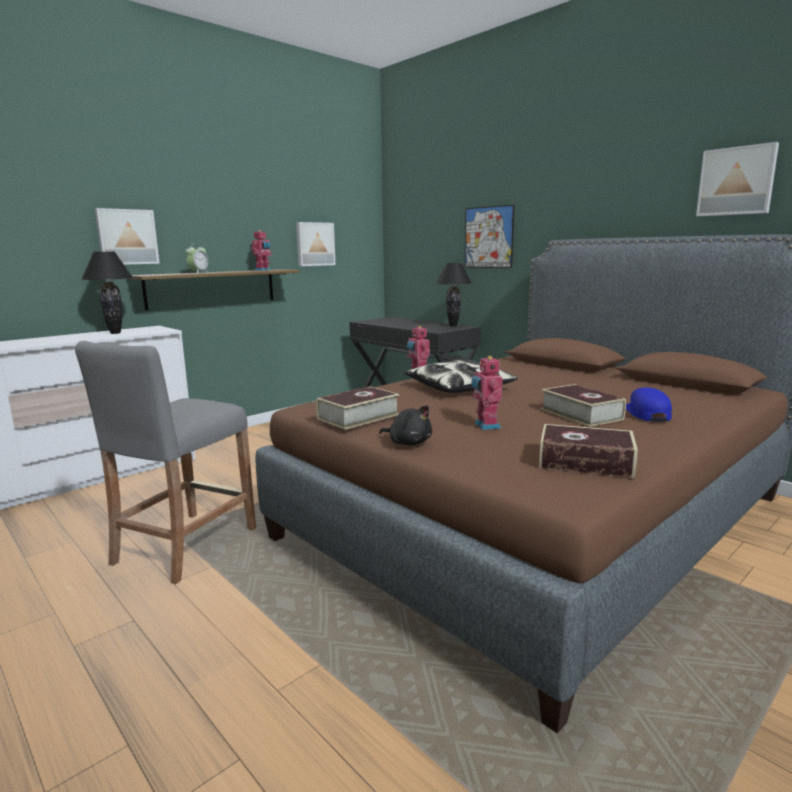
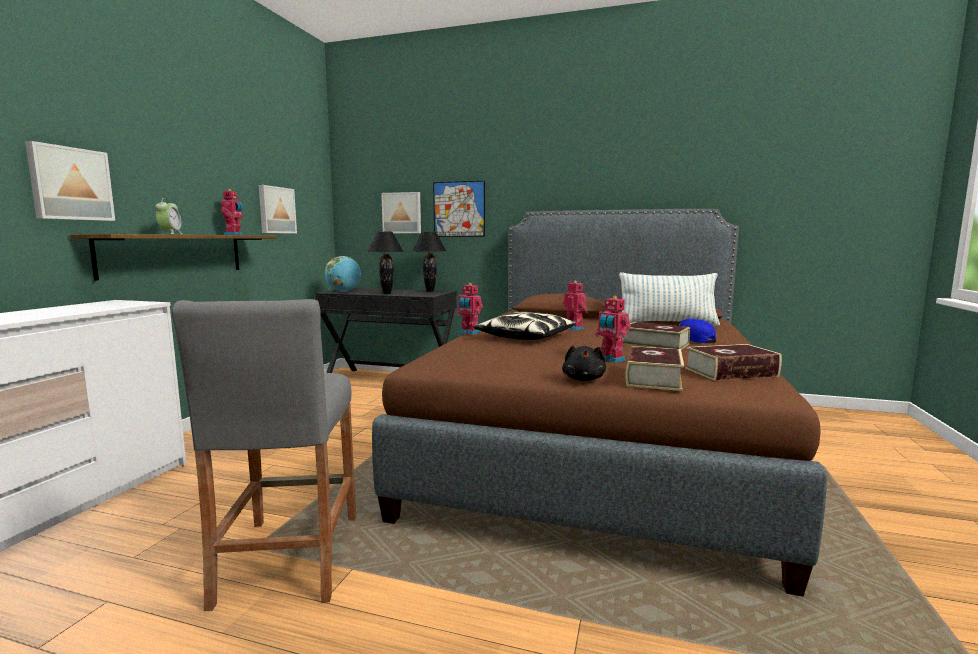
camera: 30 degrees left, 5 degrees down
(116, 333) = (74, 309): black table lamp -> black table lamp (387, 293)
(358, 416) = (499, 366): book -> book (653, 378)
(375, 321) = (344, 291): none -> globe
(408, 442) = (583, 379): black plush toy -> black plush toy turned 90 degrees clockwise
(535, 383) = (574, 328): none -> toy robot
(668, 389) = (667, 324): none -> pillow
(736, 181) = (672, 170): picture -> picture (402, 213)

